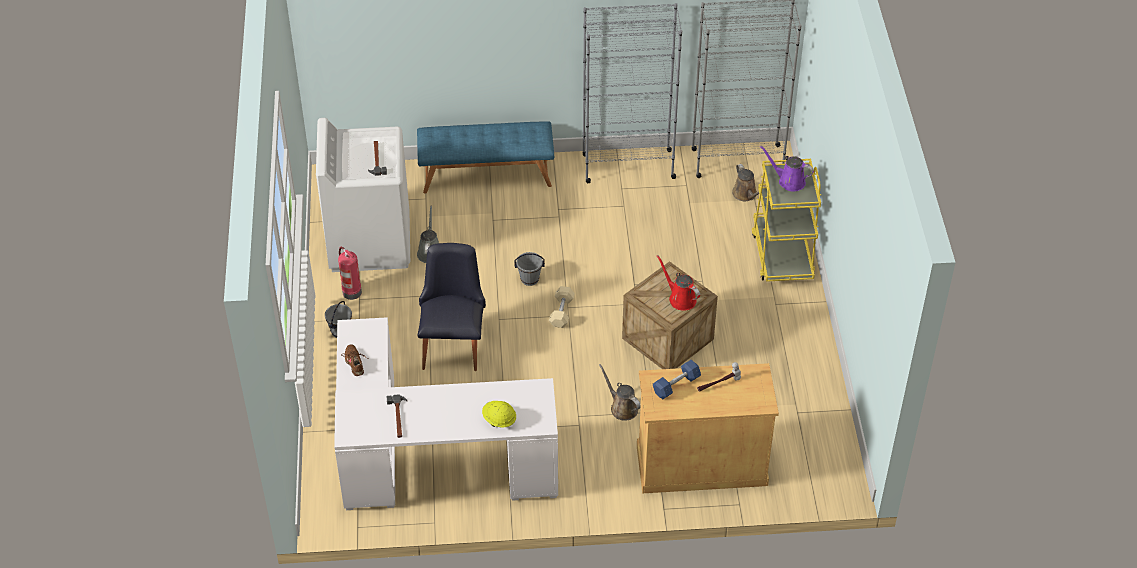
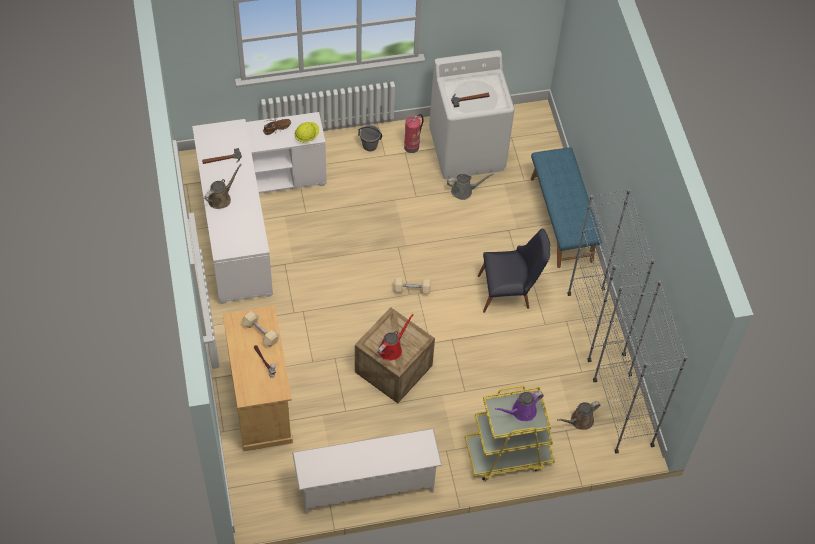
camera: 80 degrees right, 10 degrees up
(453, 342) = (368, 219): black chair -> black chair (509, 293)
(499, 420) = (224, 221): yellow hard hat -> yellow hard hat (307, 136)
(529, 279) = (445, 263): grey bucket -> none
(622, 407) = (315, 341): brown watering can -> brown watering can (221, 198)
(676, 385) = (261, 332): blue dumbbell -> beige dumbbell
(789, 181) = (521, 412): purple watering can -> purple watering can turned 135 degrees counterclockwise
(817, 376) = (366, 487): none -> white shoe rack

